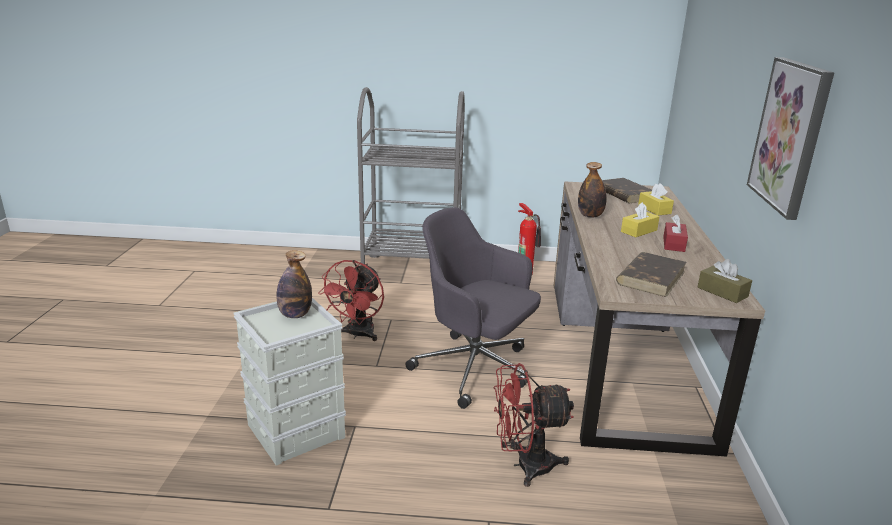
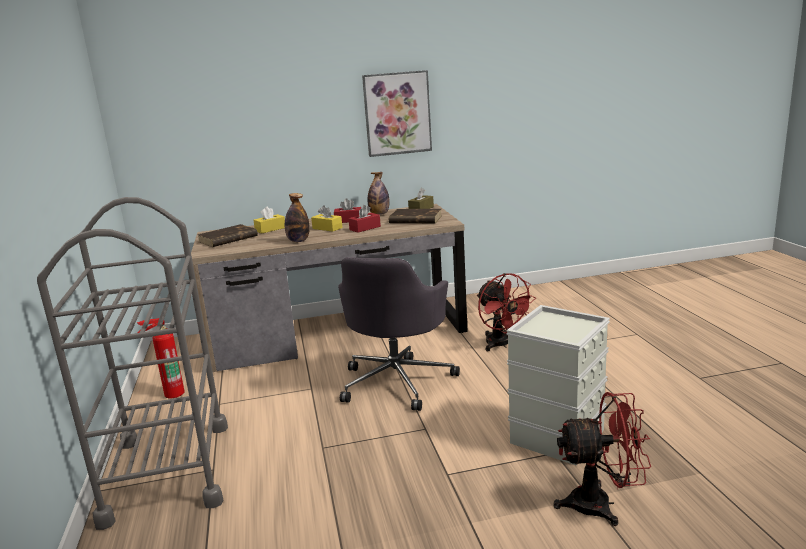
camera: 105 degrees left, 5 degrees down
(295, 315) = (542, 329): bottle -> bottle (379, 214)
(357, 335) = (370, 458): red fan -> red fan (601, 504)
(623, 246) = (365, 228): none -> red tissue box

